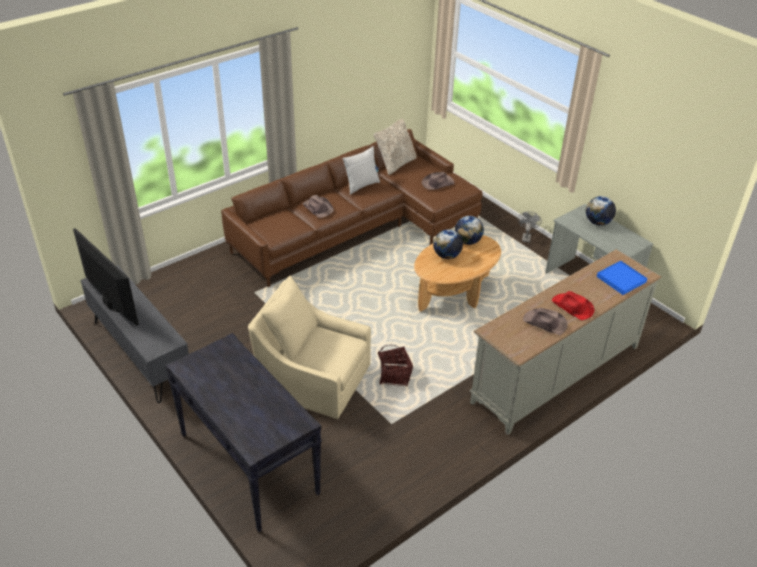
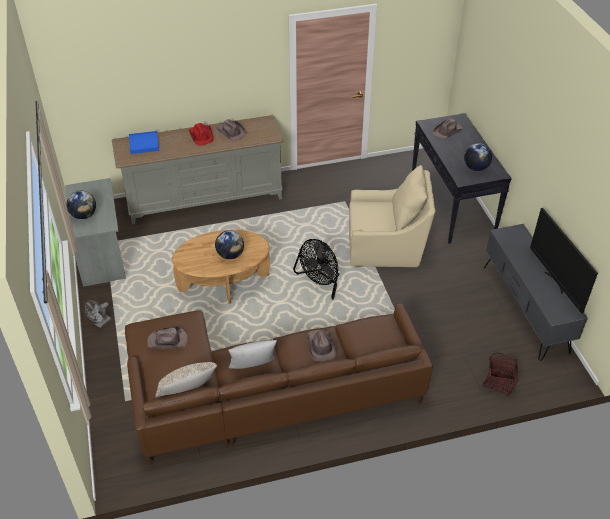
camera: 155 degrees left, 5 degrees up
(267, 418) = (448, 131): none -> brown hat
(313, 379) = (386, 245): beige armchair -> beige armchair turned 45 degrees counterclockwise
(365, 322) = (320, 280): none -> black fan
(394, 375) = (323, 231): basket -> basket (499, 382)
(467, 241) = (199, 264): globe -> globe (475, 168)

